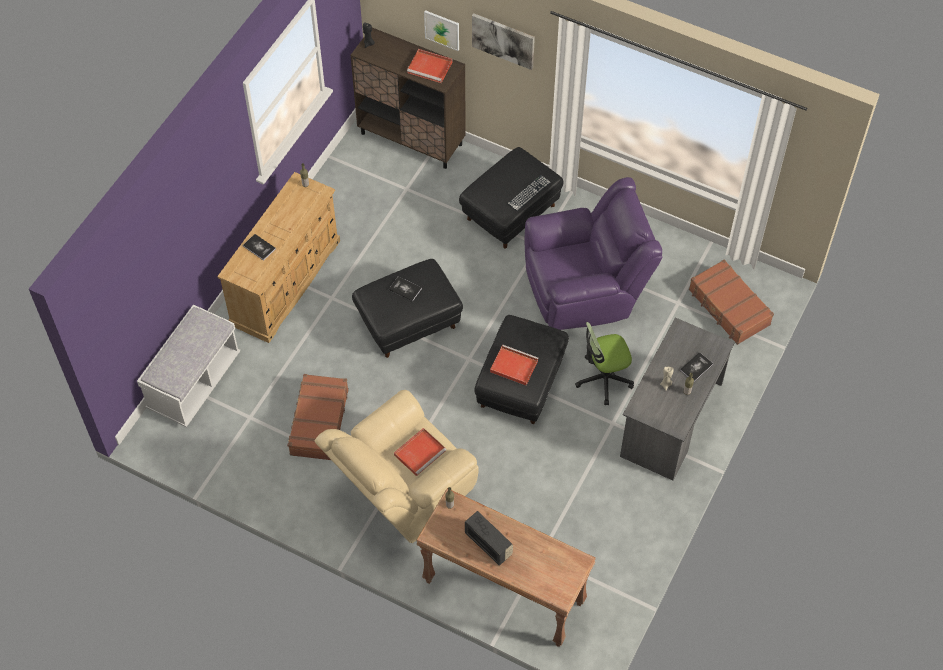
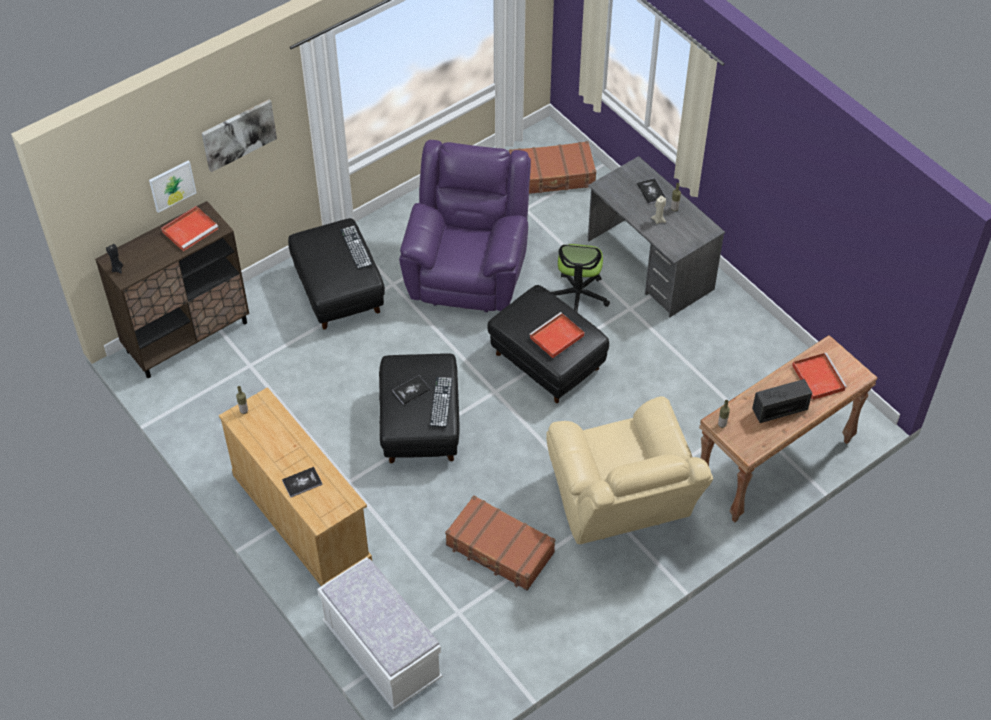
camera: 65 degrees left, 5 degrees down
(404, 313) = (441, 402): none -> keyboard
(420, 452) = (619, 447): red tray -> red tray (817, 377)

